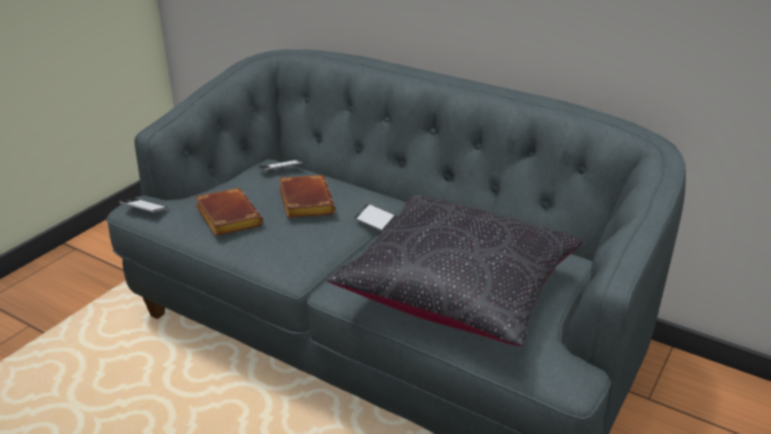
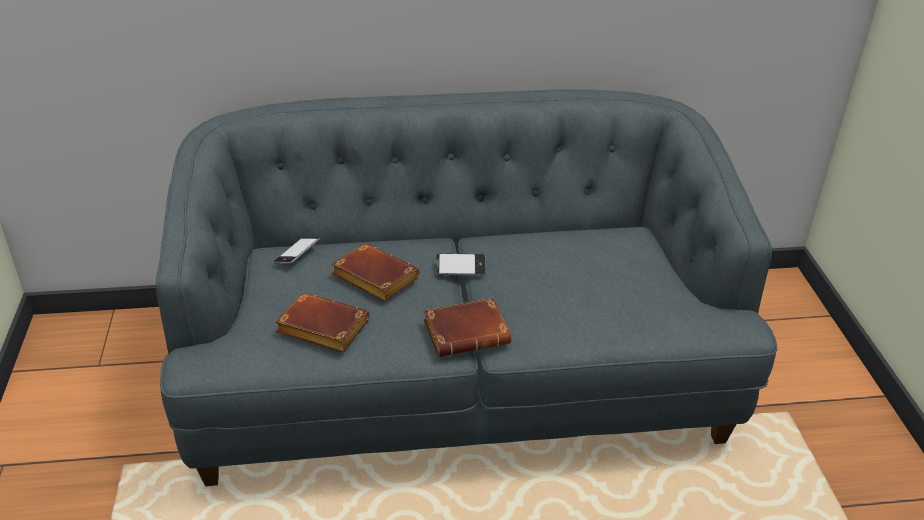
camera: 40 degrees left, 5 degrees up
(144, 209) = (216, 362): phone -> none
(321, 266) = (468, 332): none -> brown book
(457, 288) = (601, 297): black pillow -> none

